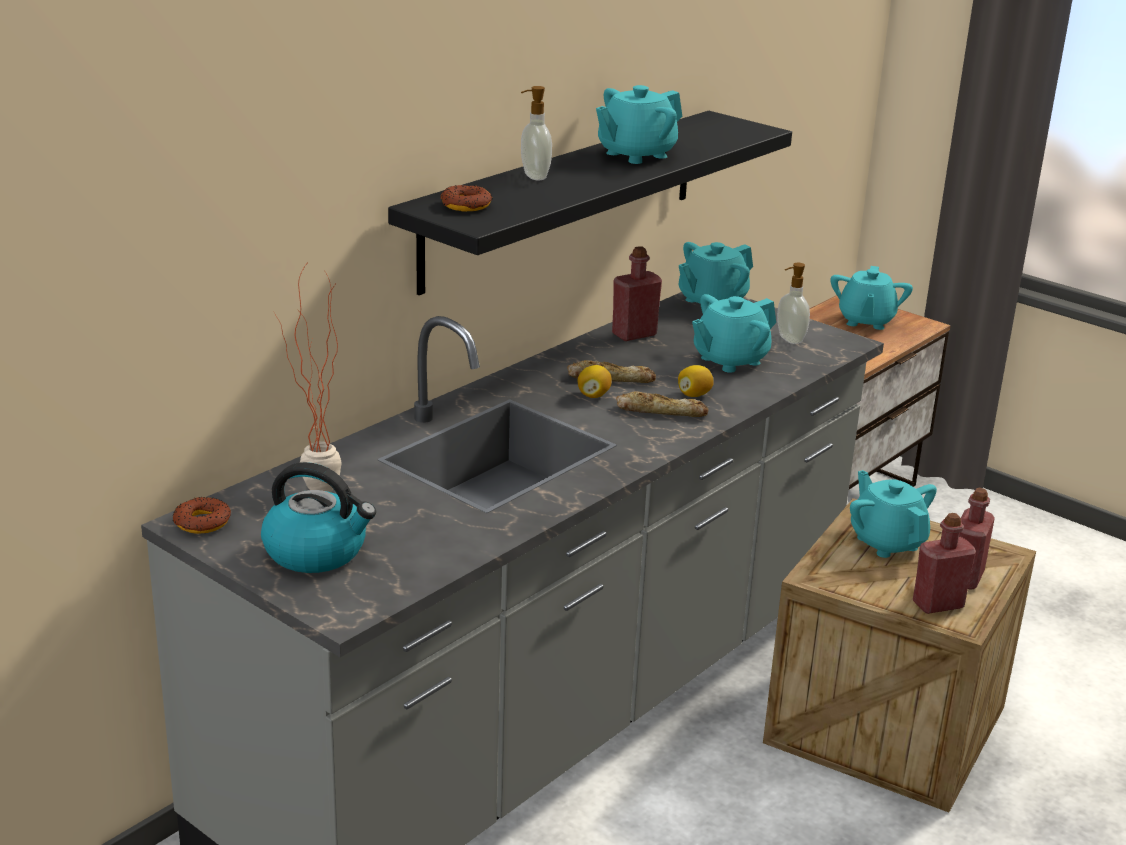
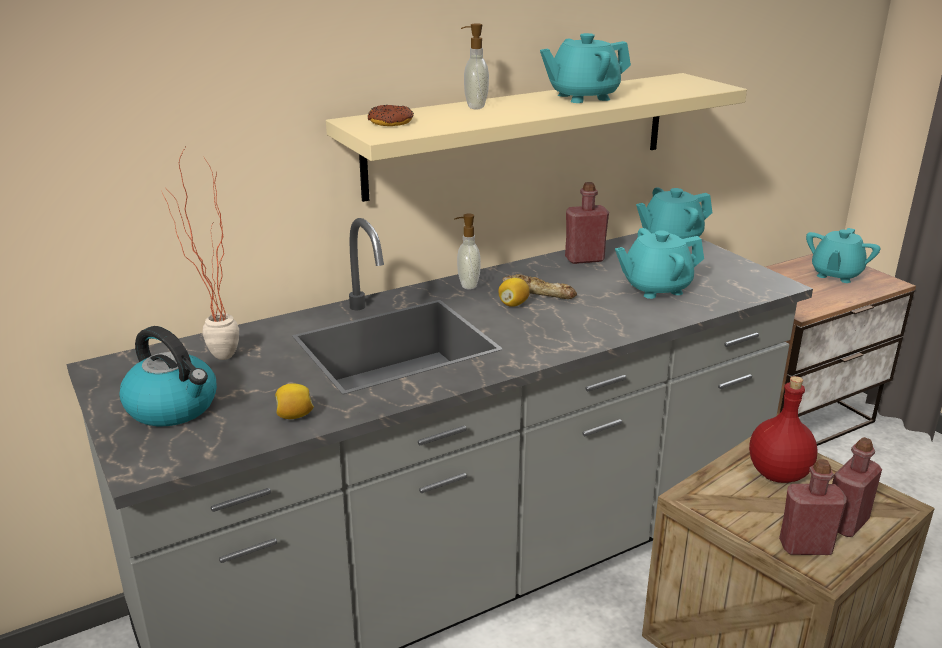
camera: 20 degrees right, 0 degrees up
(202, 522) = (111, 368): donut -> none
(563, 198) = (521, 133): black shelf -> beige shelf
(661, 411) = (563, 324): bread -> none
(694, 395) = (603, 314): lemon -> lemon (294, 416)
(789, 339) = (722, 276): soap dispenser -> soap dispenser (467, 285)
(887, 542) = (779, 474): turquoise teapot -> red bottle

